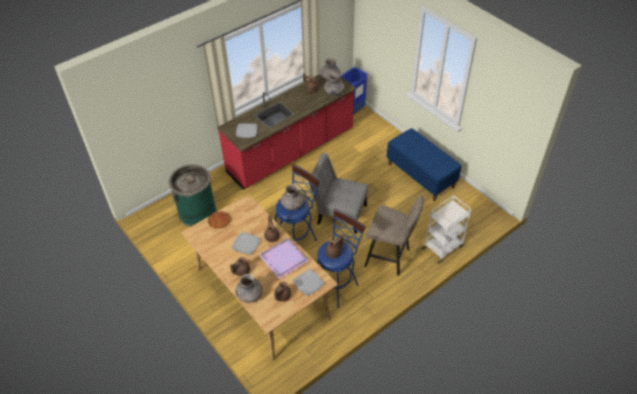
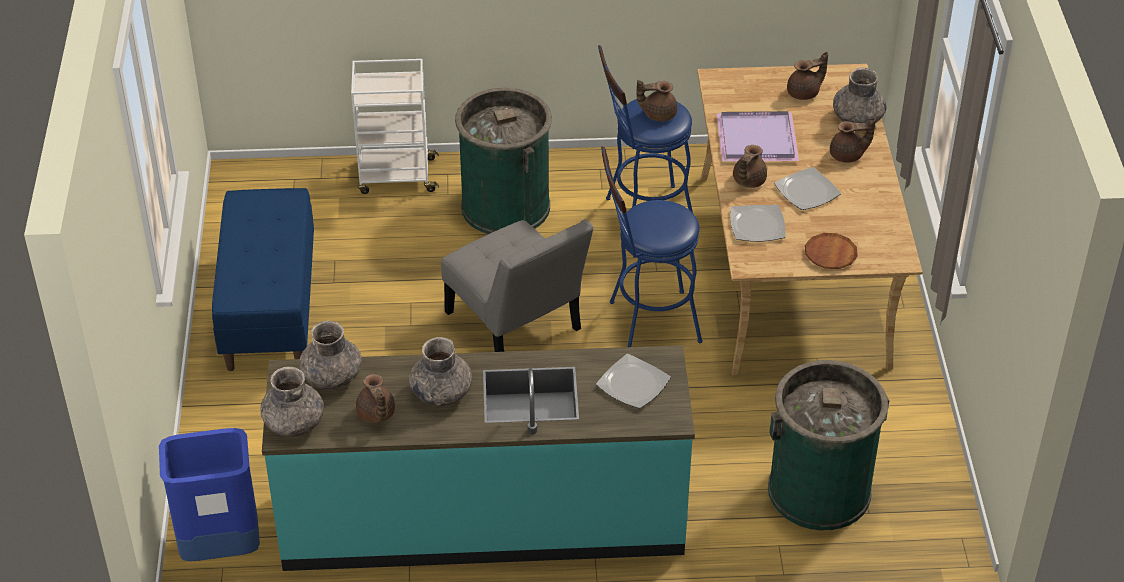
camera: 145 degrees left, 5 degrees down
(291, 152) = (483, 518): red counter -> turquoise counter
(292, 205) = (658, 220): grey vase -> grey vase (441, 392)
(308, 283) = (744, 89): plate -> plate (756, 225)
(390, 258) = (505, 206): beige stool -> green trash can

